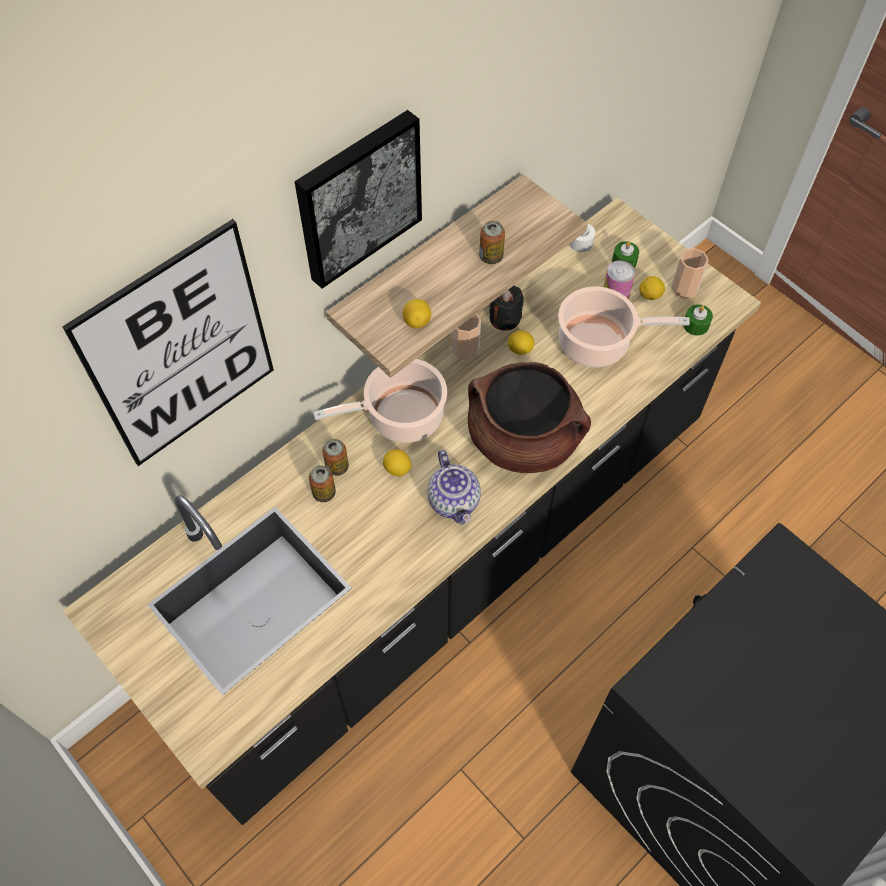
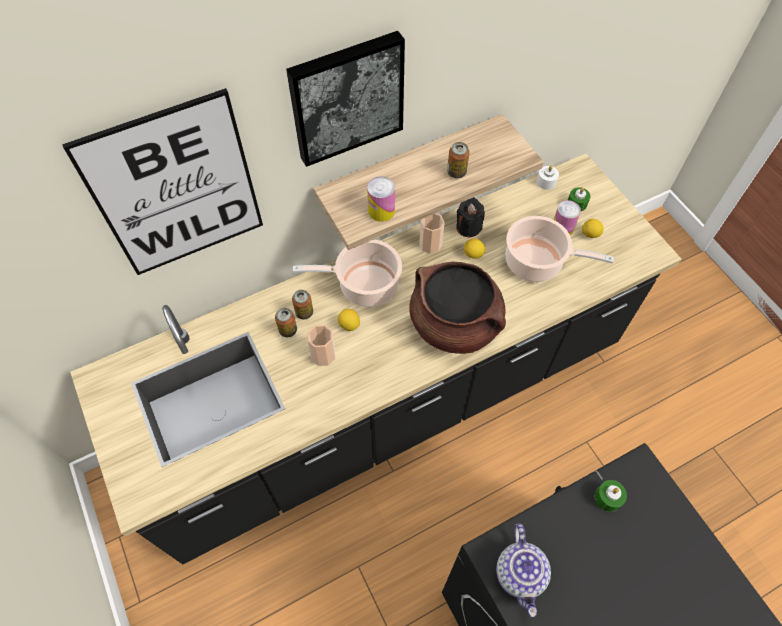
camera: 15 degrees right, 0 degrees up
(417, 322) = (381, 211): lemon -> can
(454, 501) = (385, 360): teapot -> teapot (521, 574)
(684, 288) = (620, 234): cup -> cup (323, 355)
(695, 325) = (621, 265): green candle -> green candle (608, 498)

